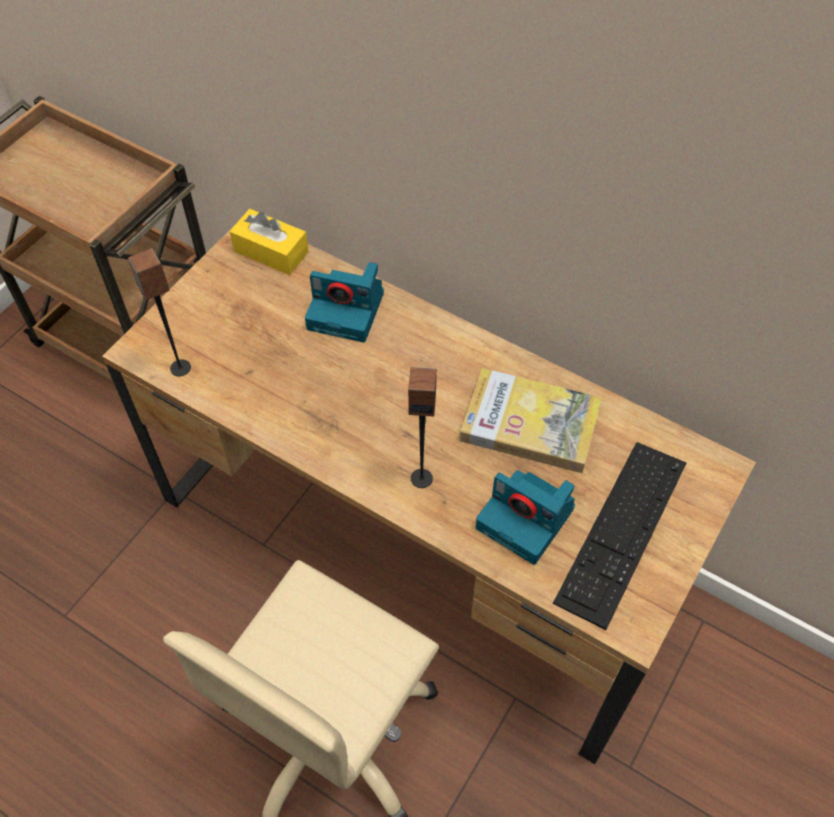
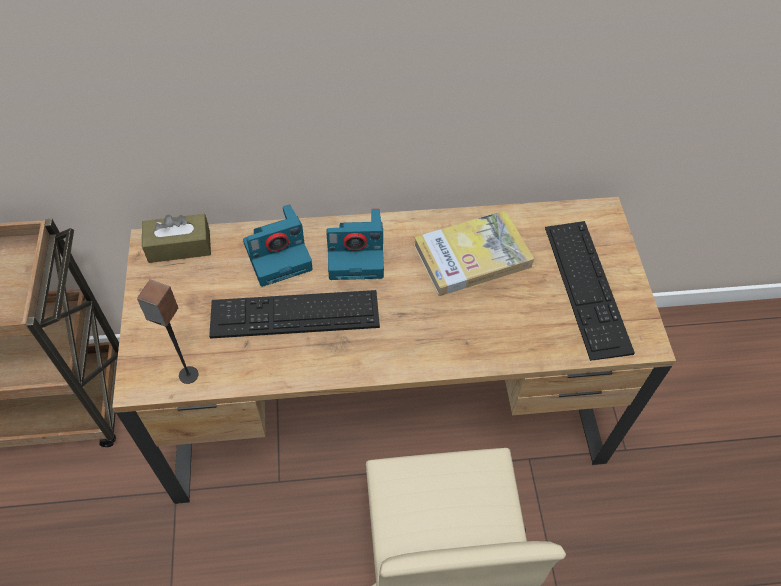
camera: 40 degrees left, 0 degrees up
(271, 251) = (179, 246): yellow tissue box -> brown tissue box
(313, 372) = (295, 314): none -> keyboard
(421, 478) = (438, 337): speaker -> none
(527, 519) = (527, 318): camera -> camera (357, 254)

